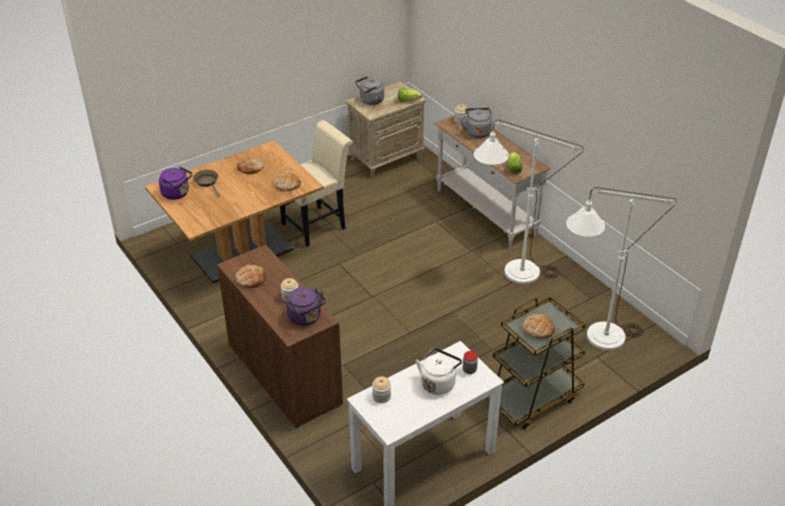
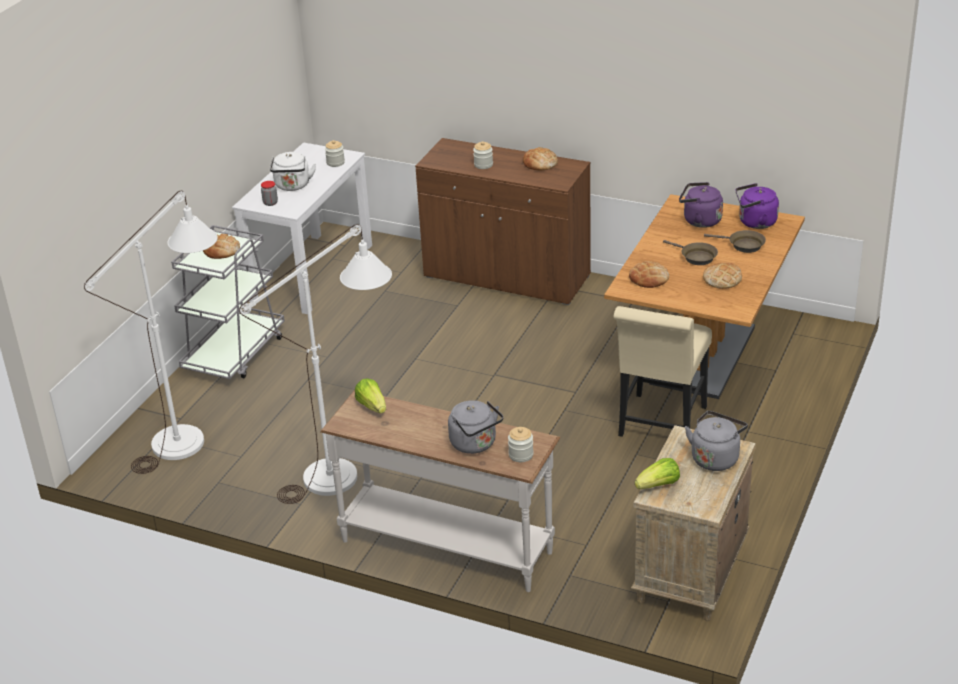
camera: 150 degrees right, 5 degrees down
(243, 186) = (696, 257): none -> brown frying pan
(306, 318) = (449, 157): purple kettle -> purple kettle (699, 220)
(532, 398) = (235, 353): brown cart -> grey cart

